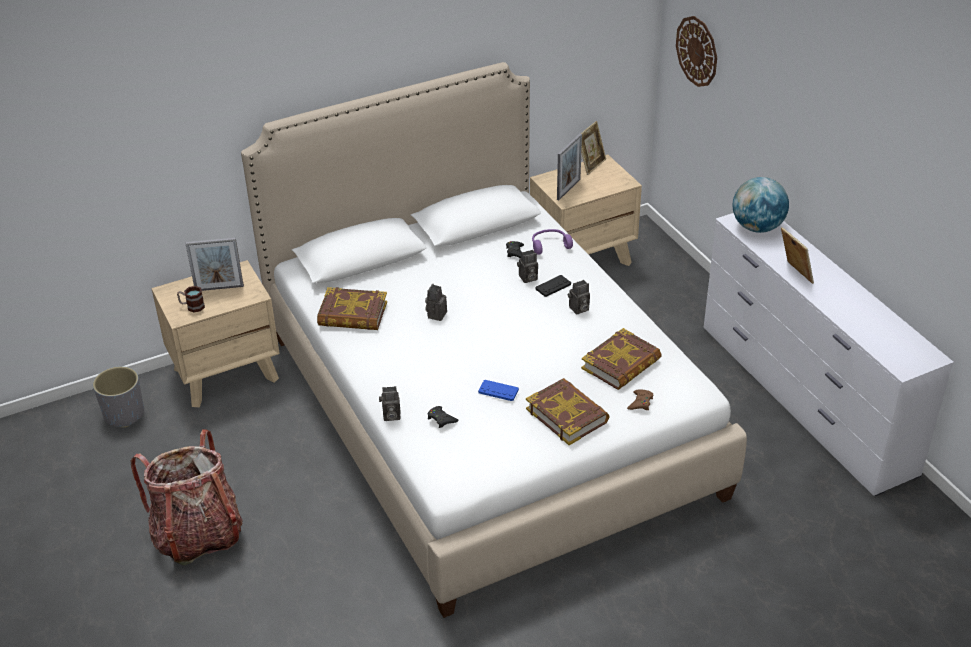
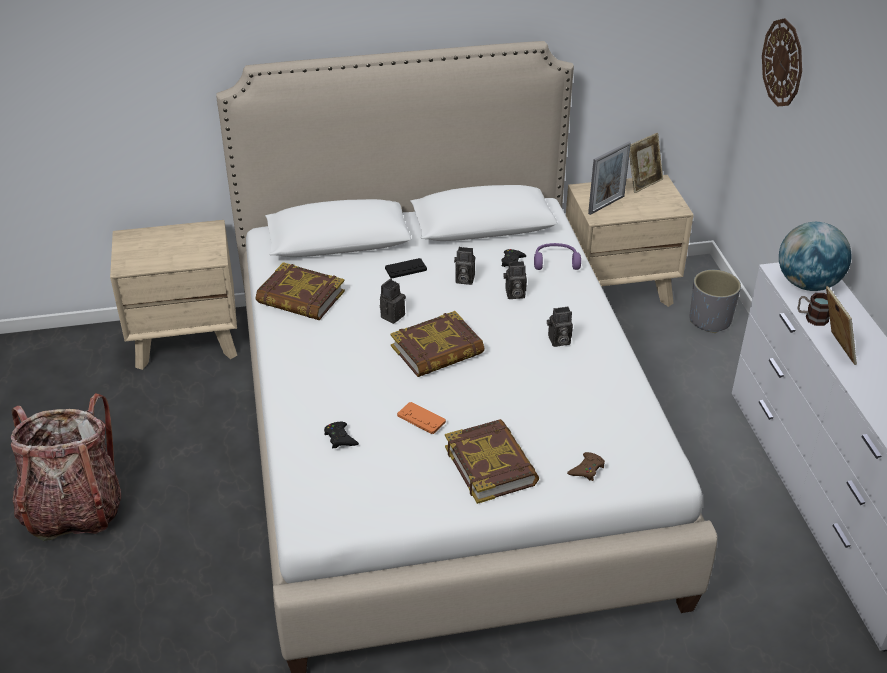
camera: 15 degrees right, 0 degrees up
(124, 414) = (65, 361): grey planter -> grey planter (710, 320)
(192, 306) = (142, 257): mug -> mug (811, 318)
(219, 288) = (180, 243): picture frame -> none
(390, 416) = (286, 422): camera -> camera (463, 280)
(498, 391) = (421, 419): blue game controller -> orange game controller
(553, 286) = (539, 309): black game controller -> black game controller (405, 269)
(621, 364) = (582, 417): book -> book (437, 350)

